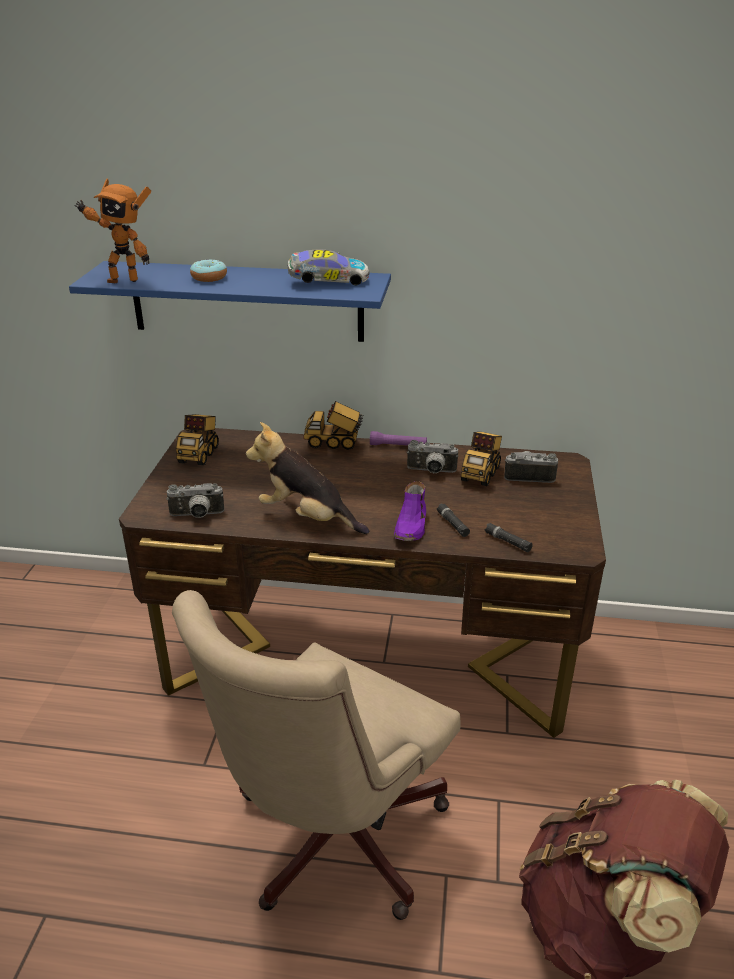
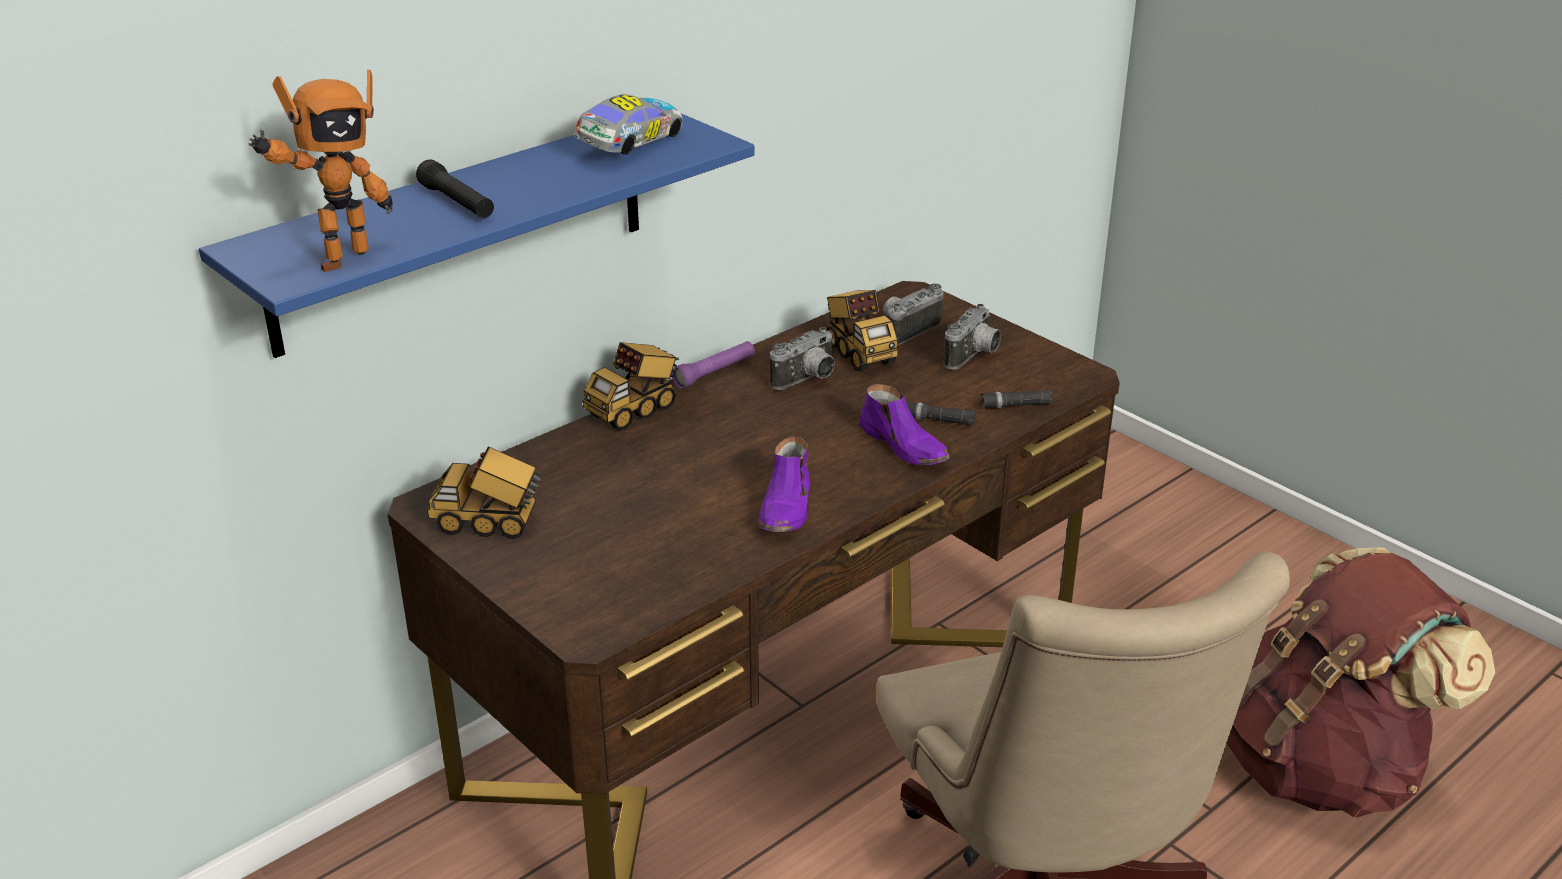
camera: 50 degrees left, 0 degrees up
(197, 515) = (659, 590): camera -> camera (974, 356)
(199, 454) = (490, 523): toy truck -> toy truck turned 135 degrees clockwise
(209, 277) = (457, 203): donut -> black flashlight
(307, 517) = (787, 507): plush toy -> purple shoe

